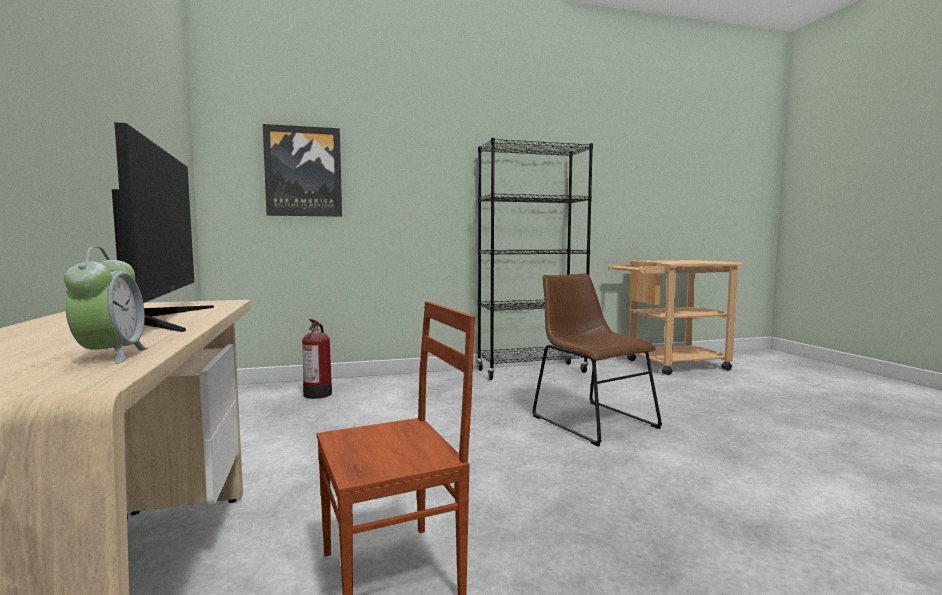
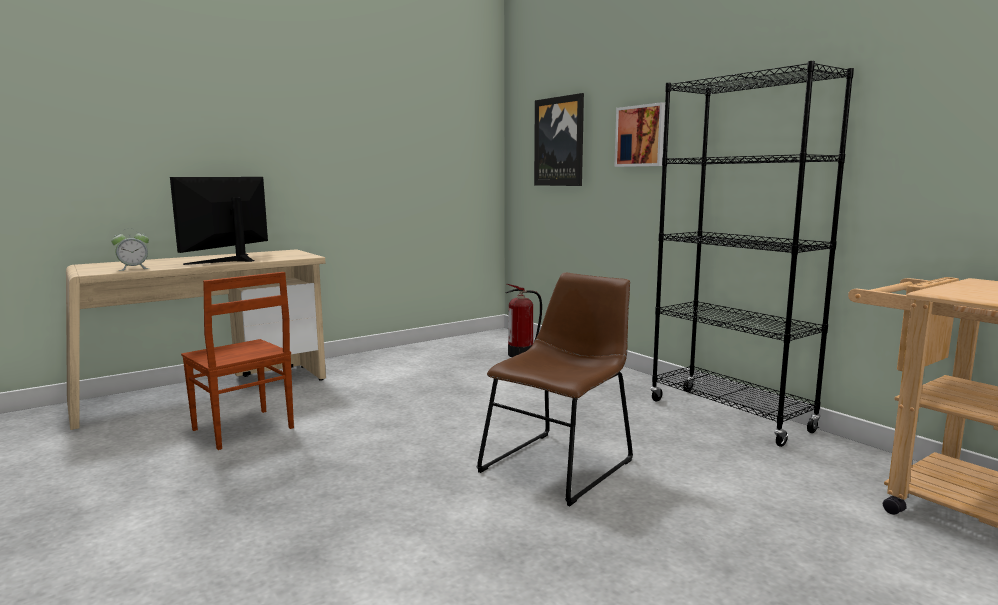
camera: 70 degrees right, 5 degrees up
(158, 319) = (231, 260): monitor -> monitor turned 150 degrees clockwise
(413, 175) = (642, 136): none -> picture

